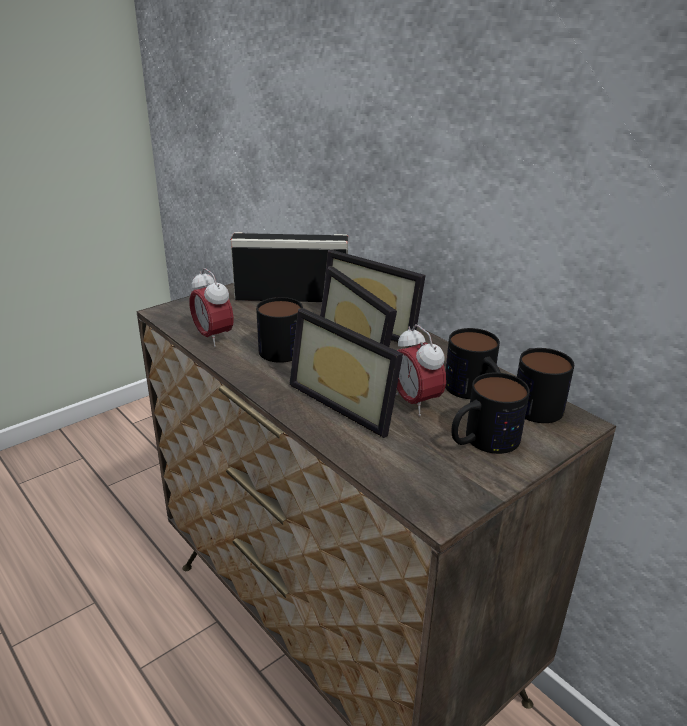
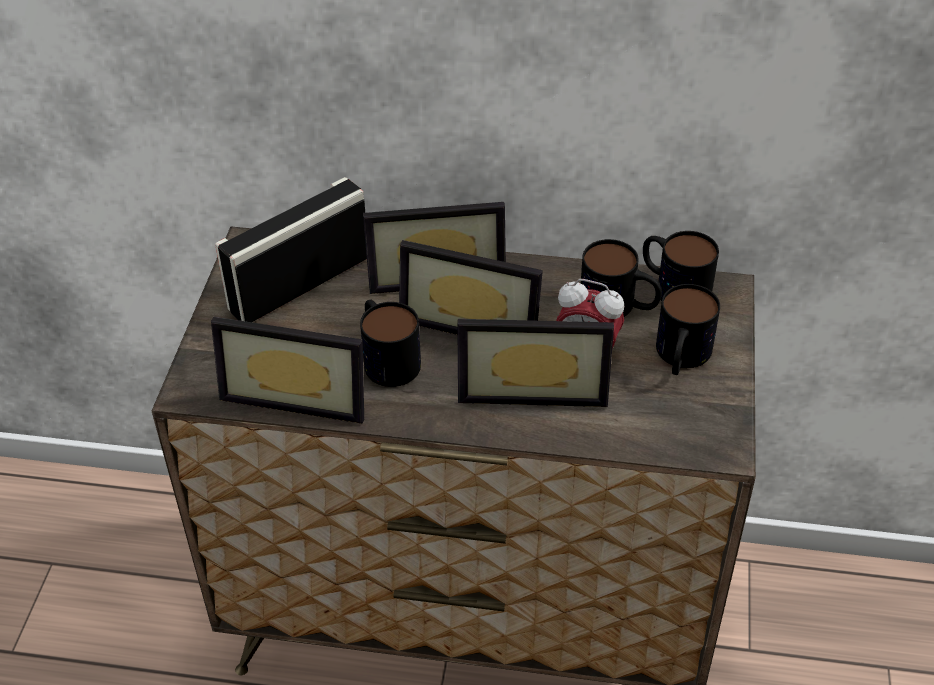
camera: 40 degrees left, 15 degrees up
(213, 337) = (298, 392): alarm clock -> picture frame

